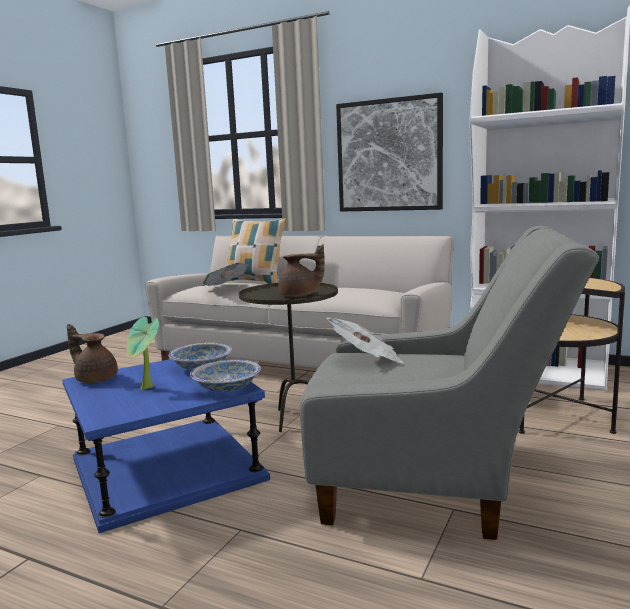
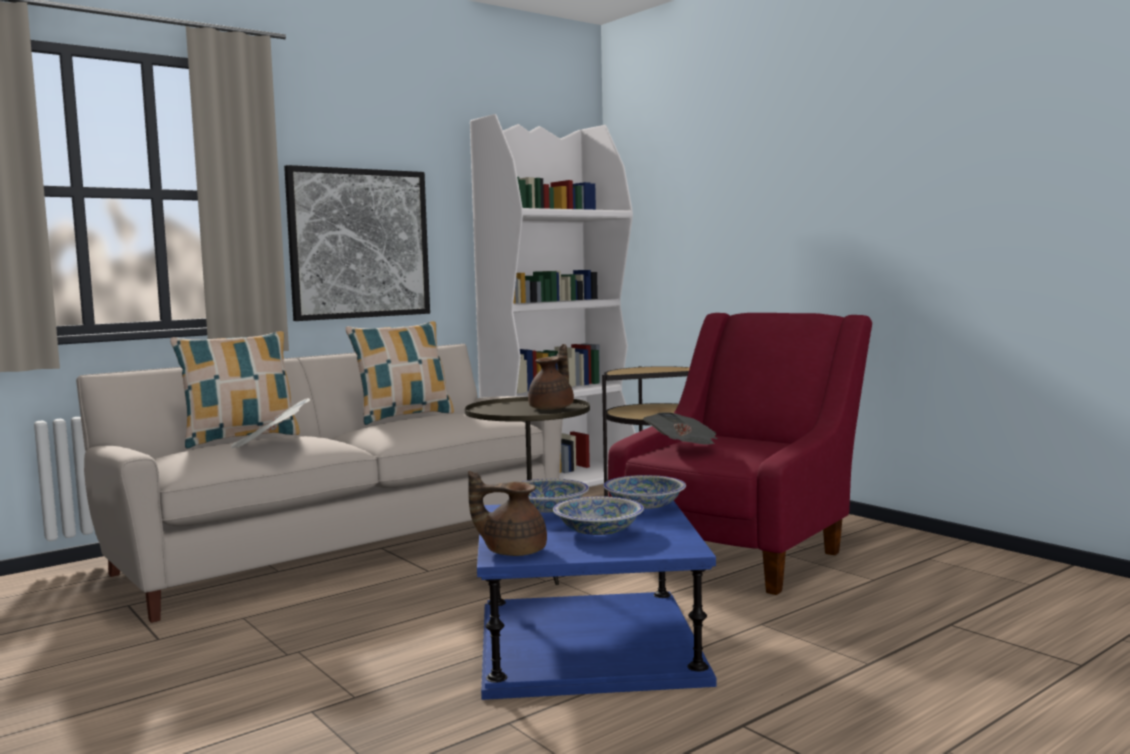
camera: 65 degrees left, 5 degrees down
(95, 379) = (512, 551): brown teapot -> brown teapot turned 45 degrees clockwise
(147, 389) = (598, 531): potted plant -> bowl
(356, 286) = (403, 417): none -> pillow
(433, 484) = (741, 552): grey armchair -> red armchair

